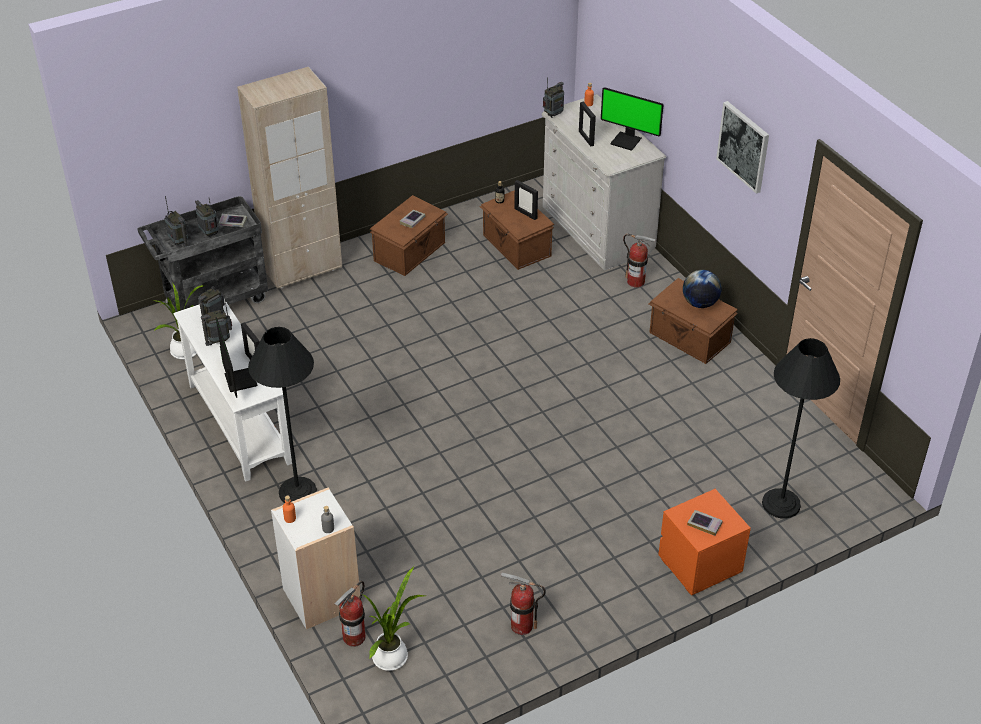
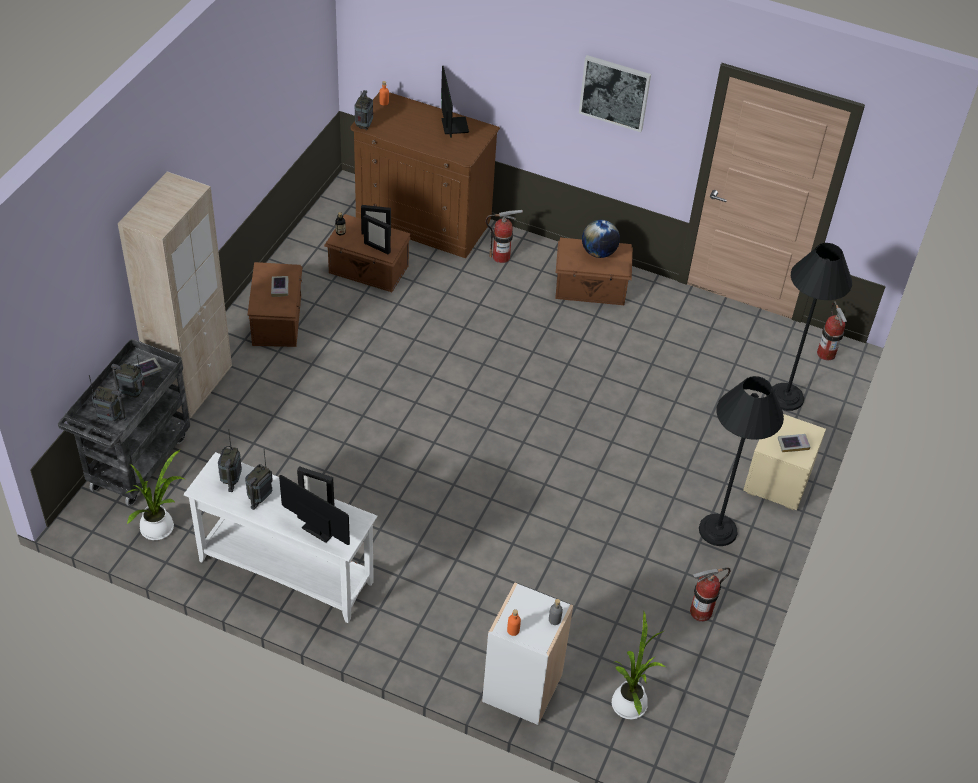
camera: 40 degrees left, 5 degrees up
(297, 492) = (405, 605): black floor lamp -> black floor lamp (718, 530)
(354, 637) = (583, 706): fire extinguisher -> fire extinguisher (826, 353)
(586, 138) = (416, 137): picture frame -> picture frame (377, 247)
(596, 229) = (422, 222): white dresser -> brown dresser
(627, 141) = (453, 126): monitor -> monitor turned 90 degrees counterclockwise
(700, 565) = (778, 481): orange nightstand -> beige nightstand

